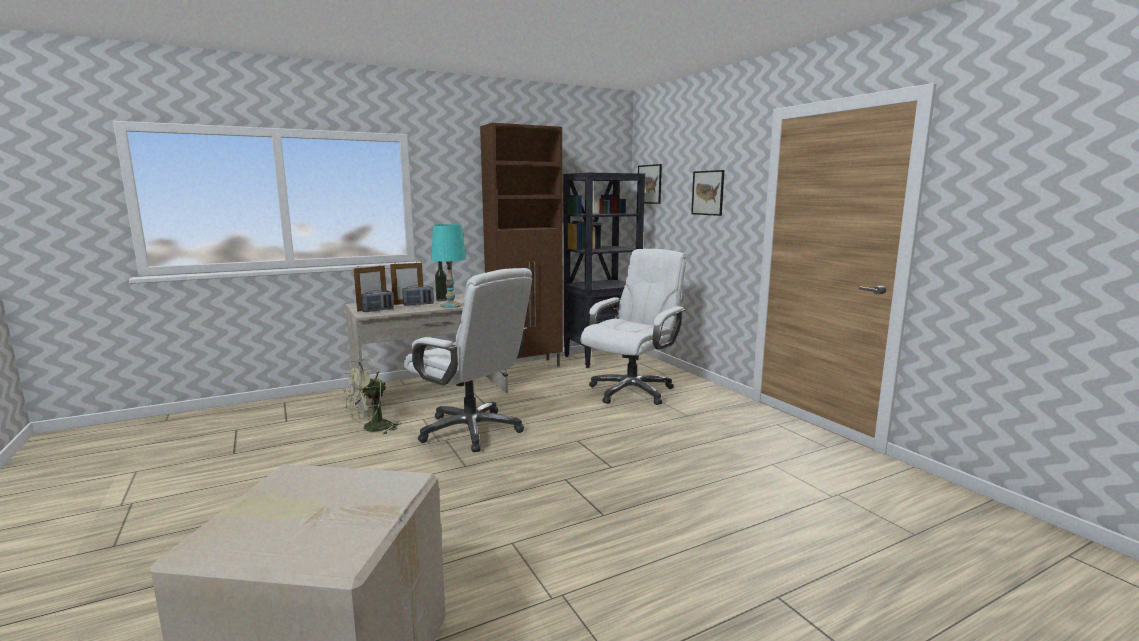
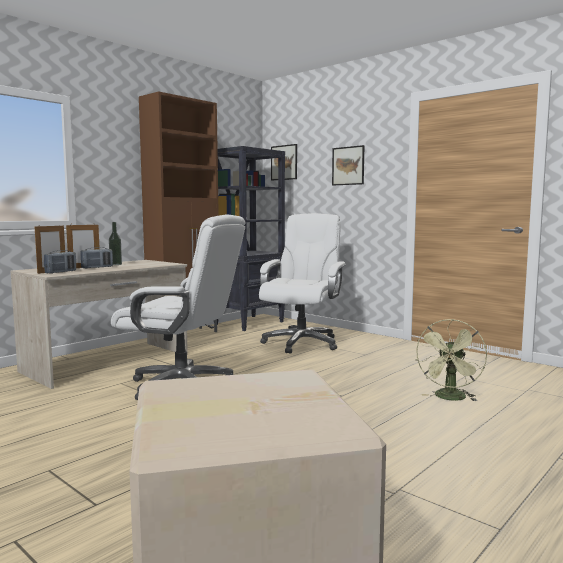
camera: 20 degrees left, 5 degrees down
(371, 429) = (71, 397): green fan -> green fan (450, 398)
(450, 305) = (133, 267): turquoise table lamp -> none

